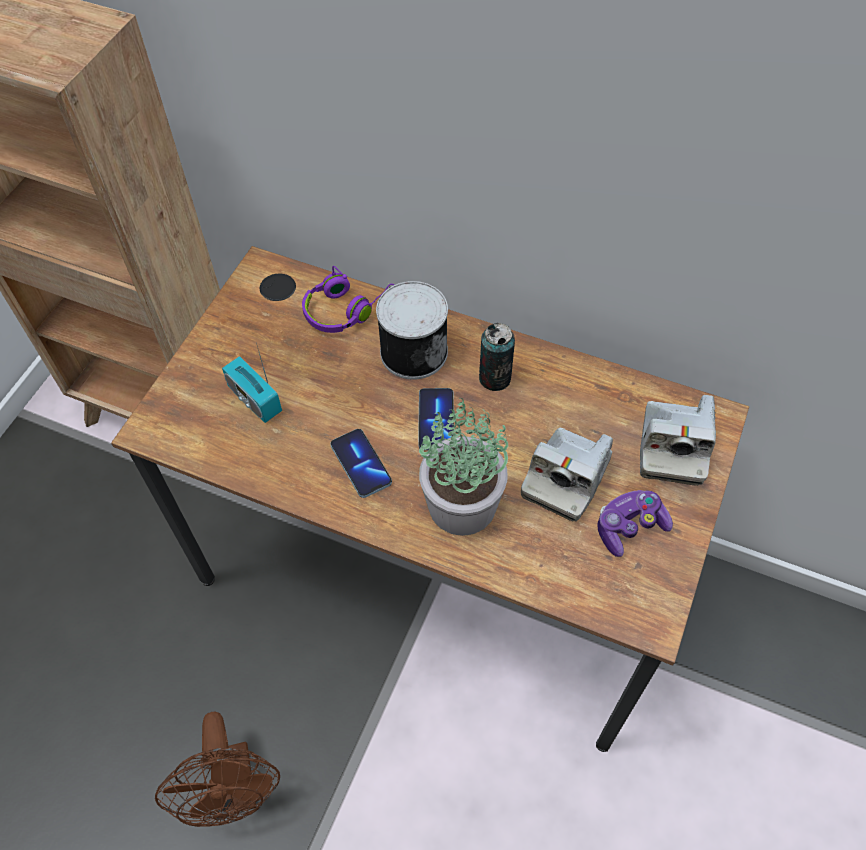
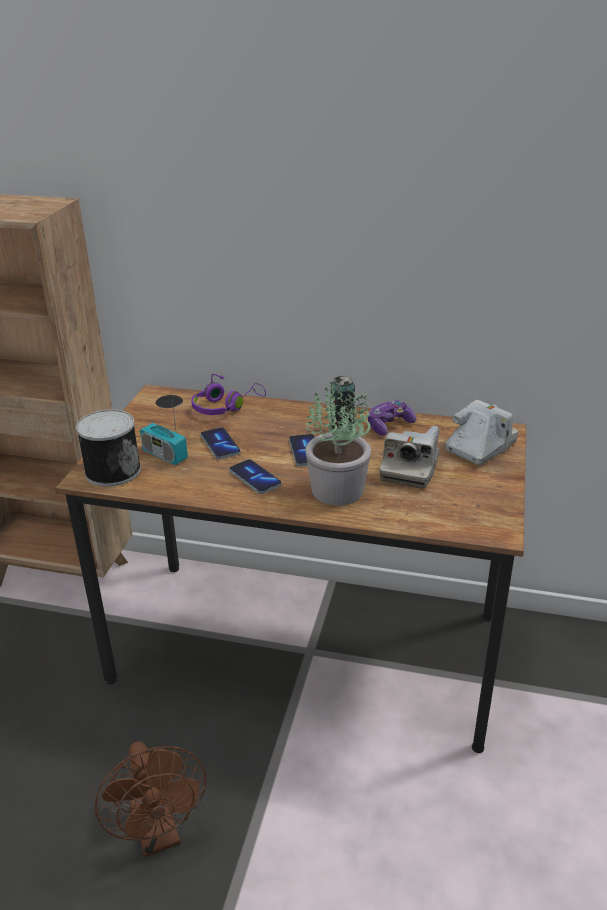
camera: 10 degrees left, 25 degrees down
(328, 389) = (220, 445): none -> phone
(412, 350) = (278, 421): can -> can (112, 470)
(629, 527) = (464, 488): game controller -> game controller (389, 425)
(672, 447) = (480, 447): camera -> camera turned 135 degrees counterclockwise

